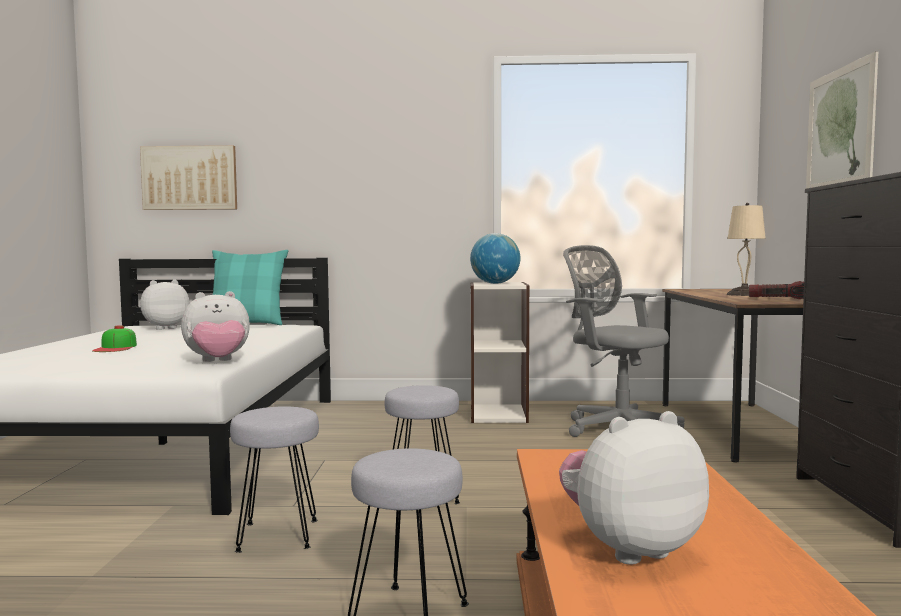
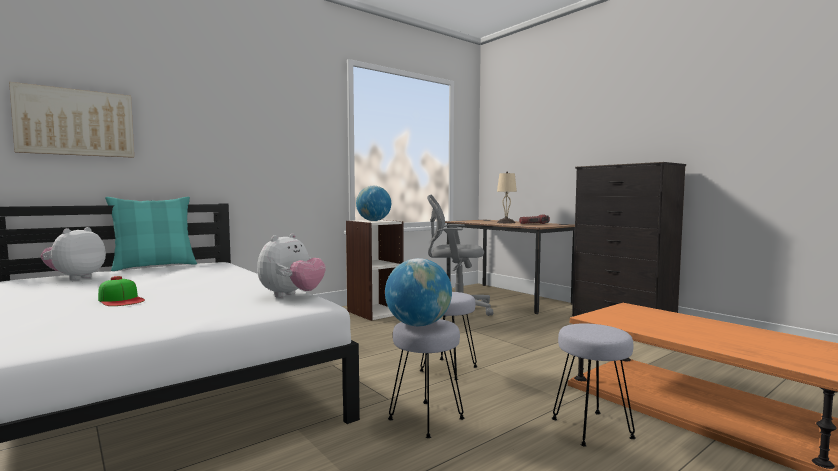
camera: 40 degrees left, 0 degrees up
(265, 412) = (418, 325): none -> globe
(629, 548) = (740, 344): plush toy -> none
(840, 128) = (552, 135): picture -> none

